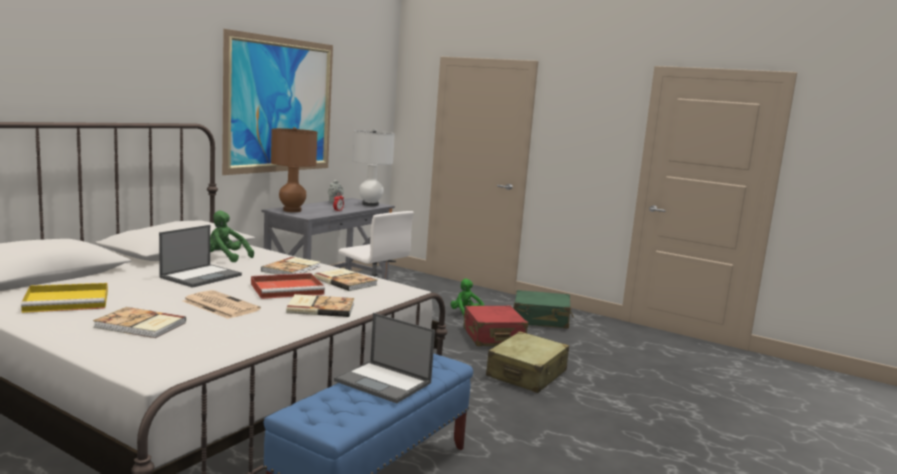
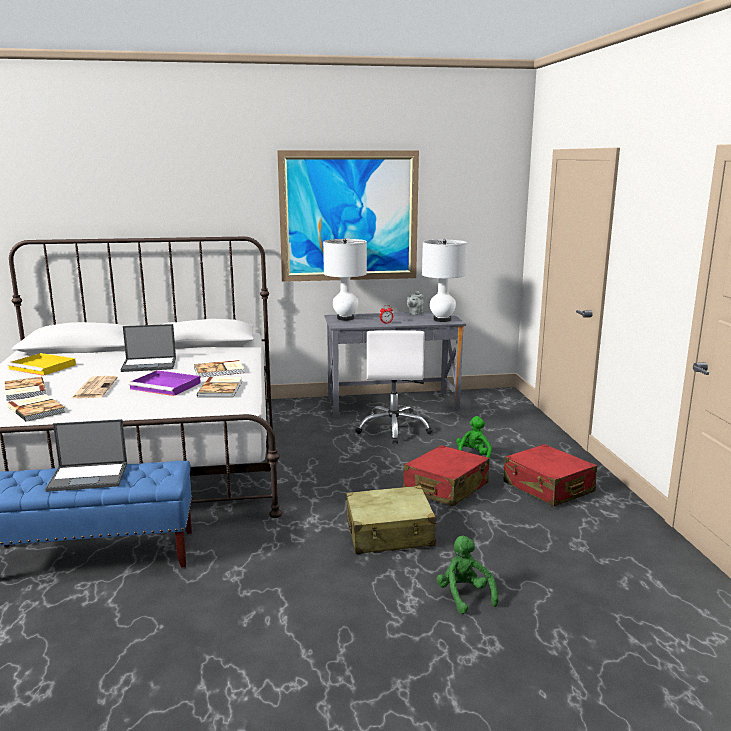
camera: 50 degrees right, 5 degrees up
(225, 258) = (206, 353): green plush toy -> green plush toy (464, 595)
(288, 289) = (167, 386): red tray -> purple tray
(292, 210) = (345, 318): brown table lamp -> white table lamp
(320, 308) = (138, 405): book -> book (37, 409)
(384, 382) = (89, 476): laptop -> laptop turned 90 degrees counterclockwise
(541, 320) = (548, 487): green suitcase -> red suitcase

